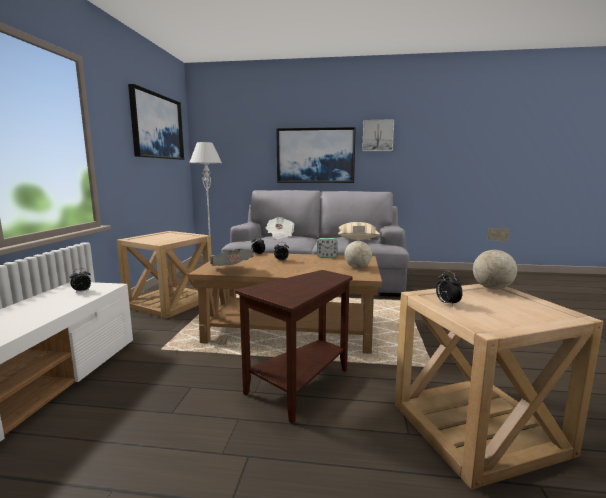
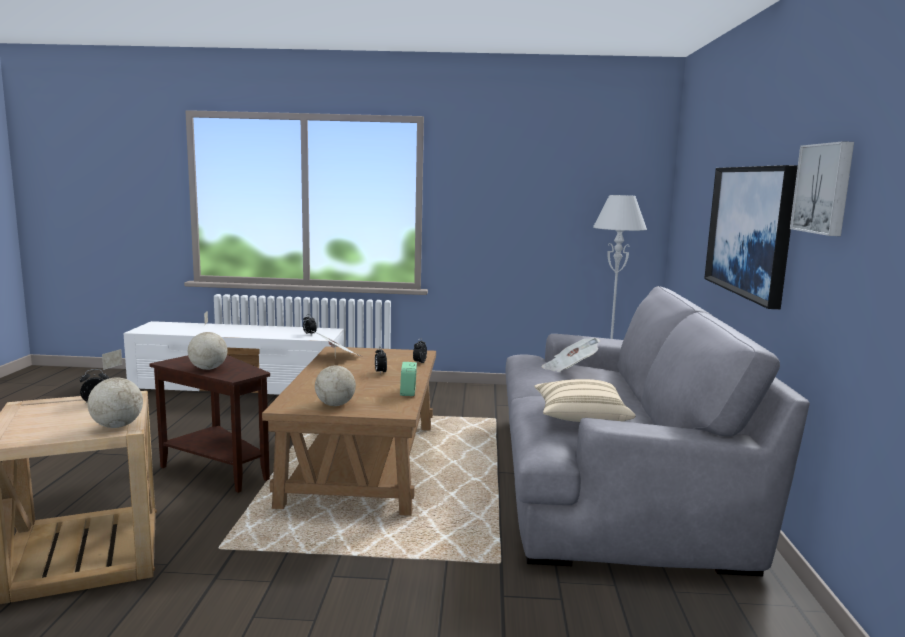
camera: 85 degrees right, 0 degrees up
(157, 126) = (565, 173): picture -> none
(170, 303) = (448, 399): beige side table -> none
(314, 285) = (208, 369): none -> globe

